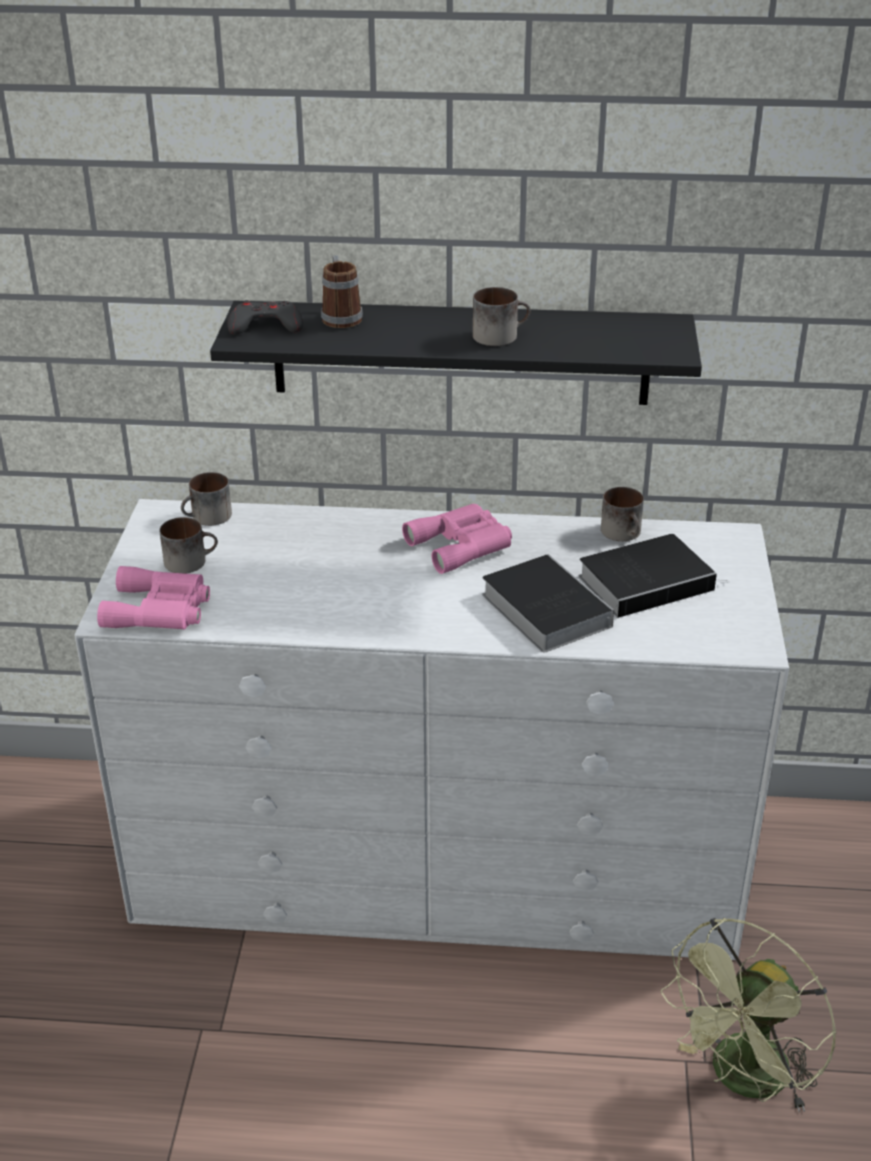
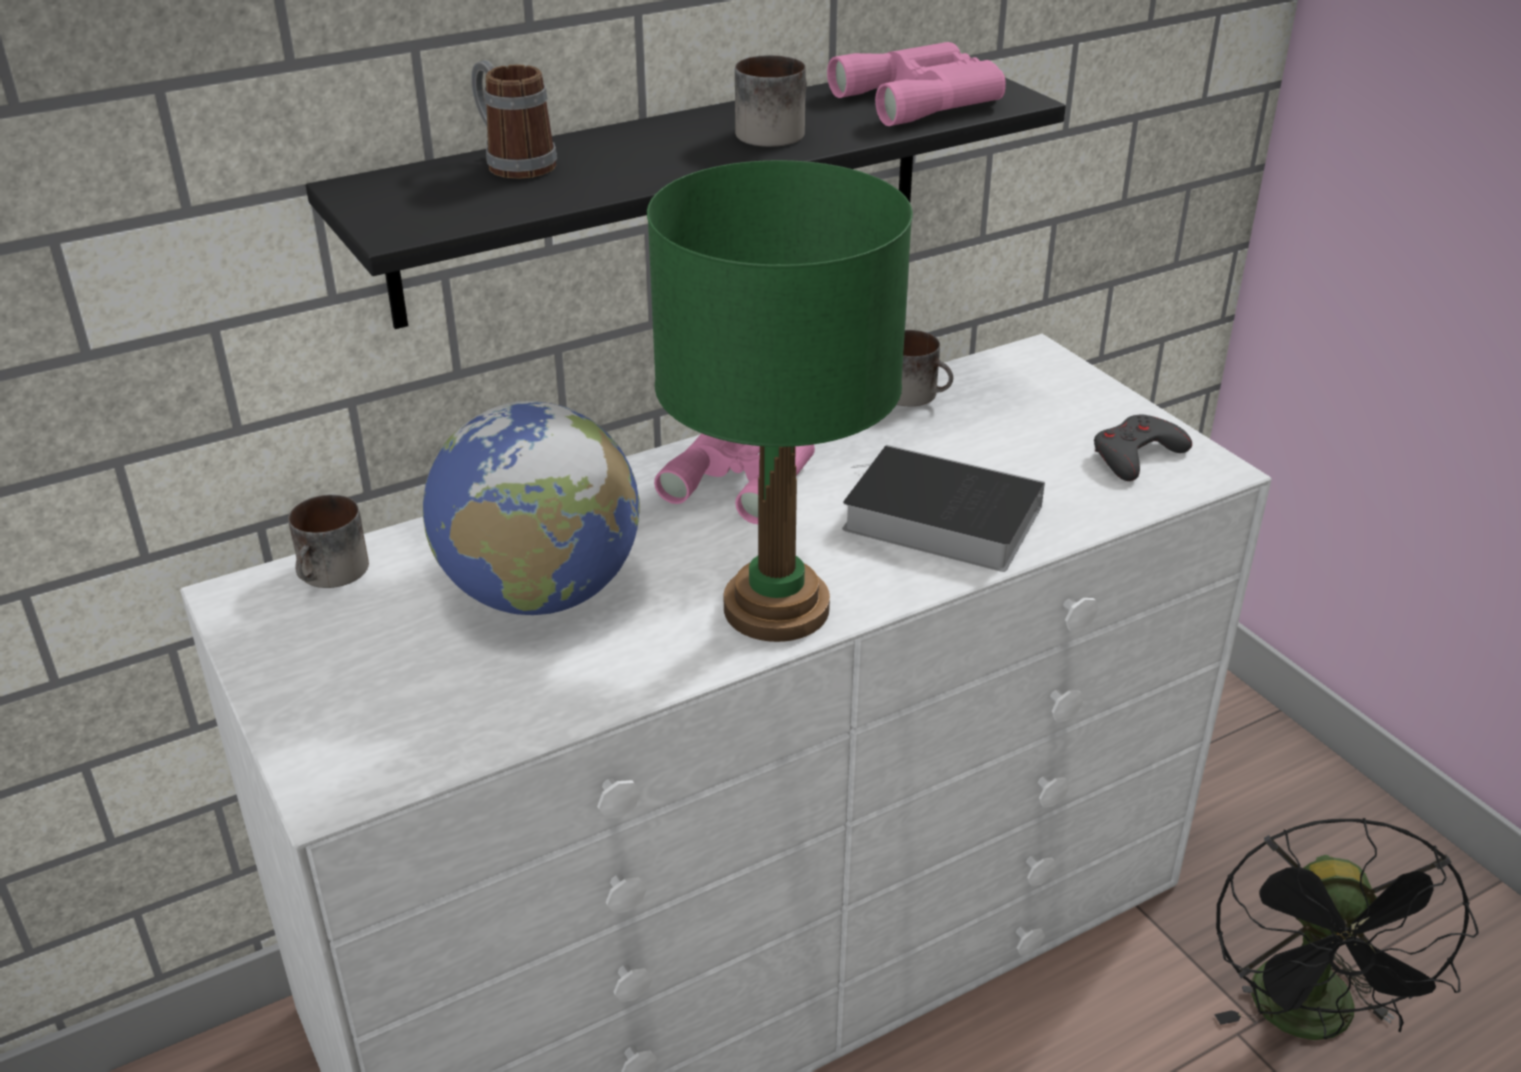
camera: 35 degrees left, 0 degrees up
(160, 610) = (405, 741): pink binoculars -> pink binoculars (924, 99)
(190, 560) = (373, 647): mug -> none
(265, 325) = (413, 201): grey game controller -> grey game controller (1136, 455)
(291, 566) = (541, 594): none -> globe
(397, 620) = (776, 607): none -> green table lamp
(648, 581) = (1011, 439): book -> none
(743, 1081) = (1310, 1021): green fan -> black fan

